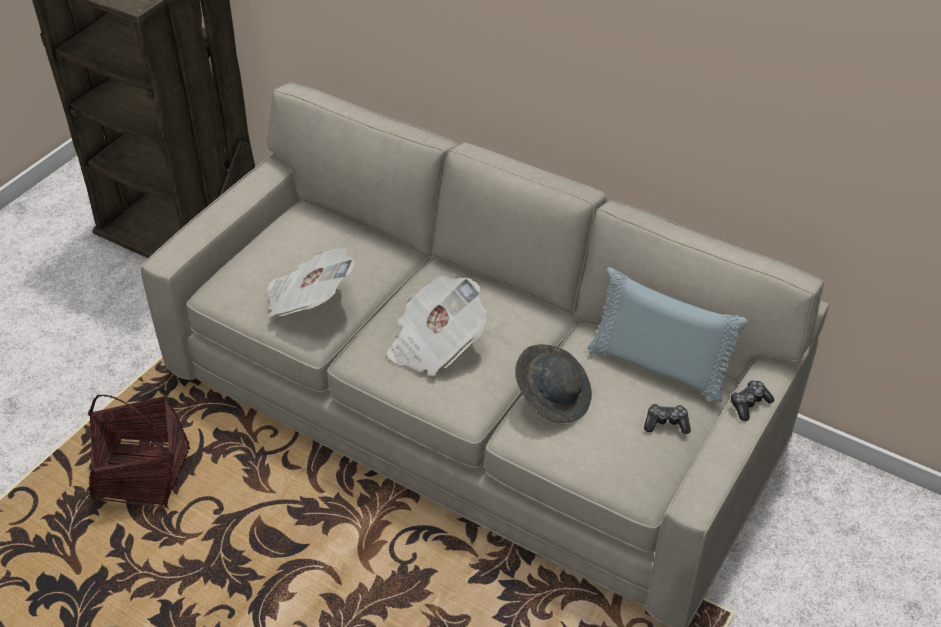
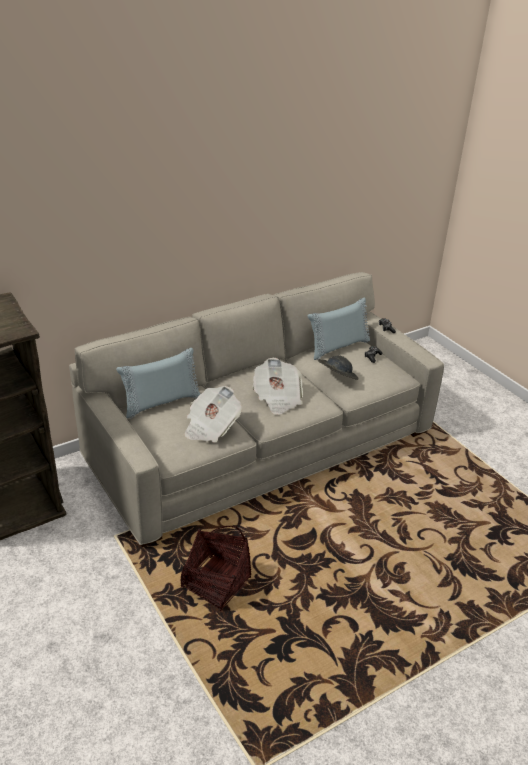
camera: 65 degrees left, 10 degrees down
(336, 230) = (161, 403): none -> blue pillow

